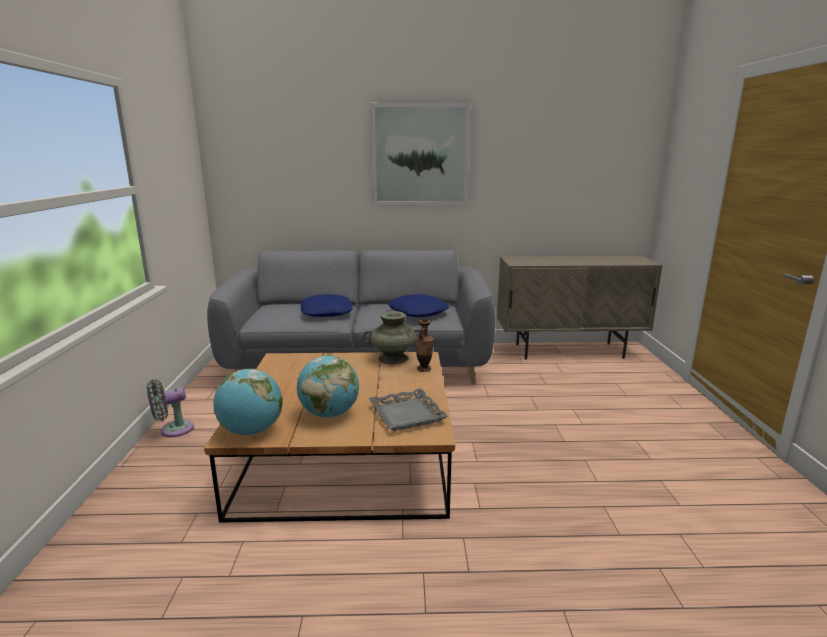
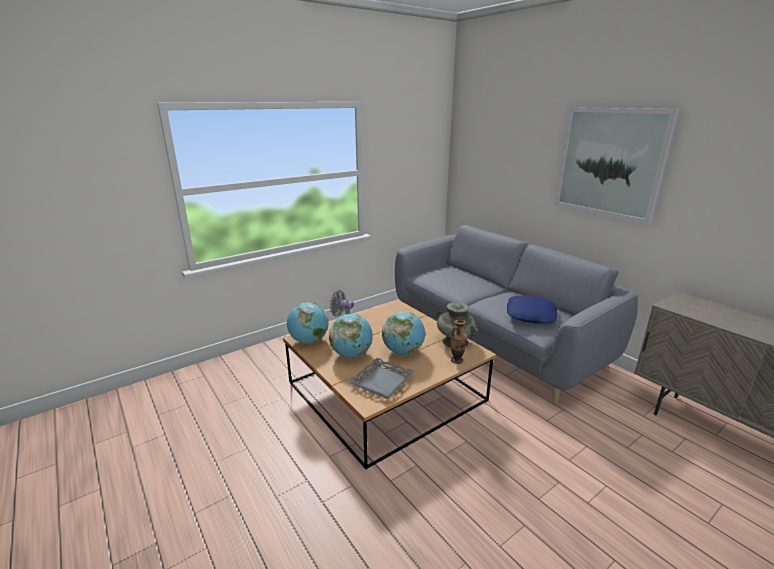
camera: 55 degrees right, 5 degrees up
(327, 312) = (469, 286): blue pillow -> none
(370, 386) = (403, 351): none -> globe

